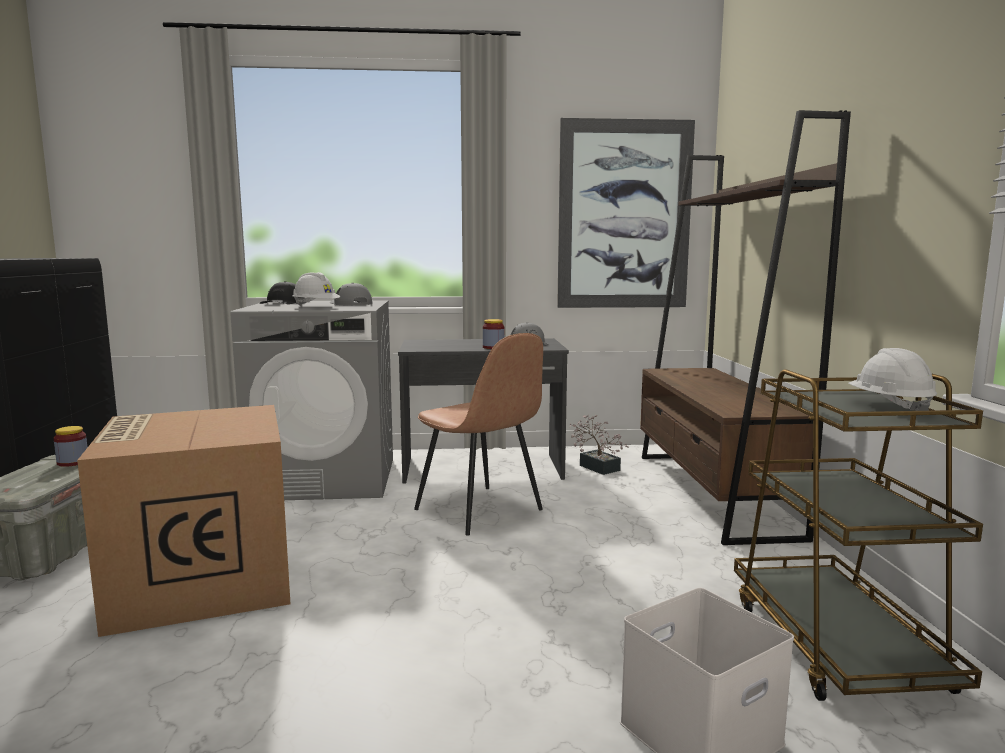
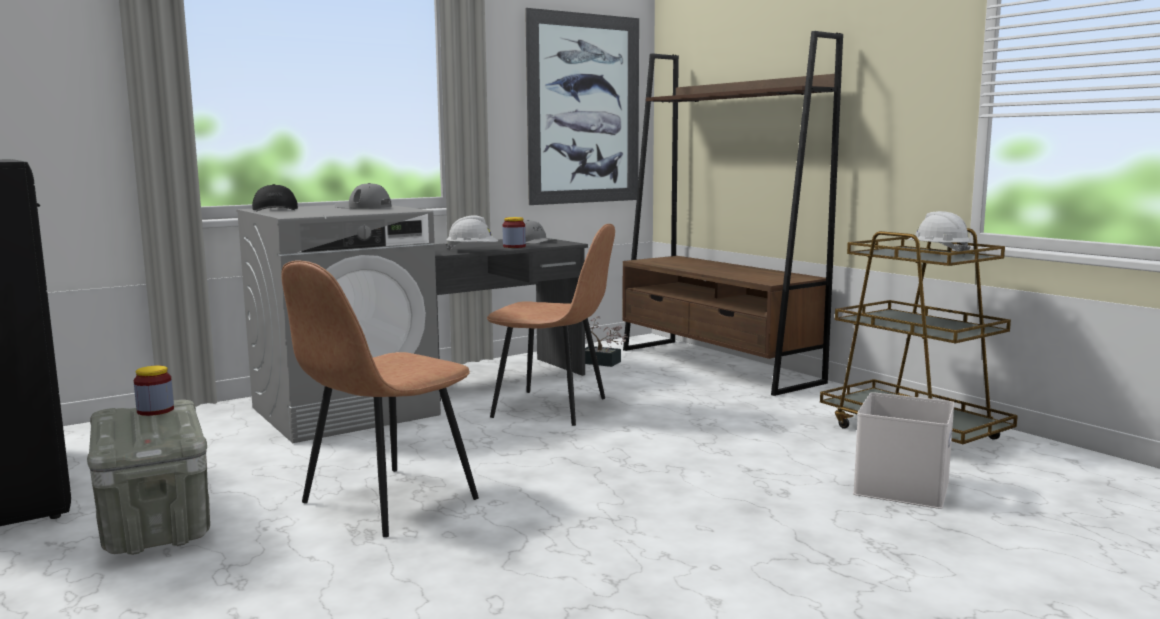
camera: 30 degrees left, 0 degrees up
(201, 579) = (386, 502): cardboard box -> brown chair
(316, 307) = (349, 211): white hard hat -> white hard hat (472, 250)

